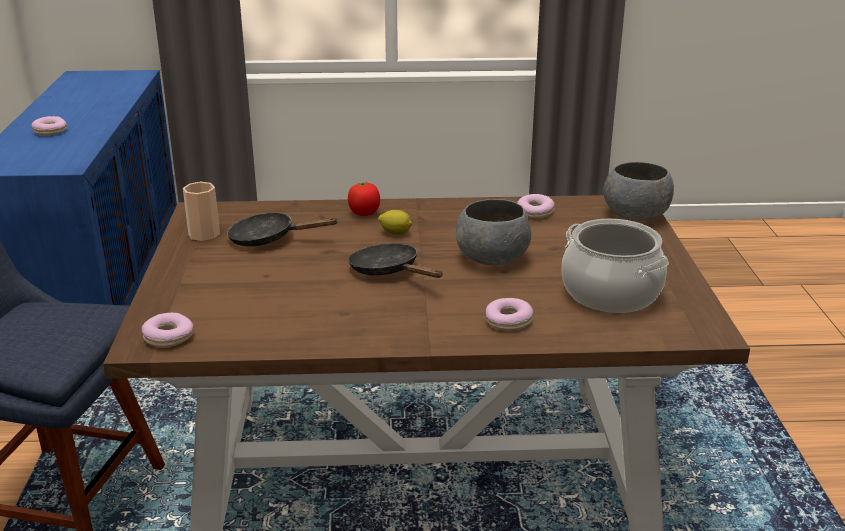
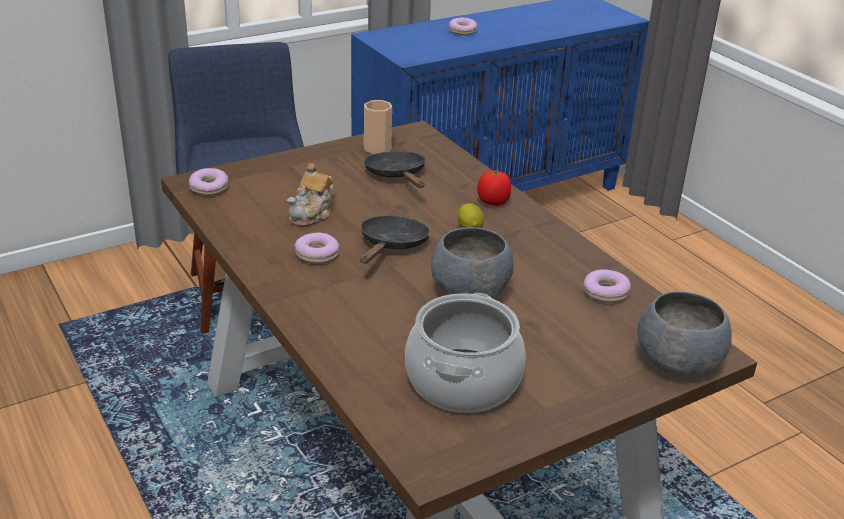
camera: 60 degrees right, 5 degrees up
(293, 294) = (312, 215): none -> teapot
(508, 321) = (351, 331): donut -> donut (317, 254)

